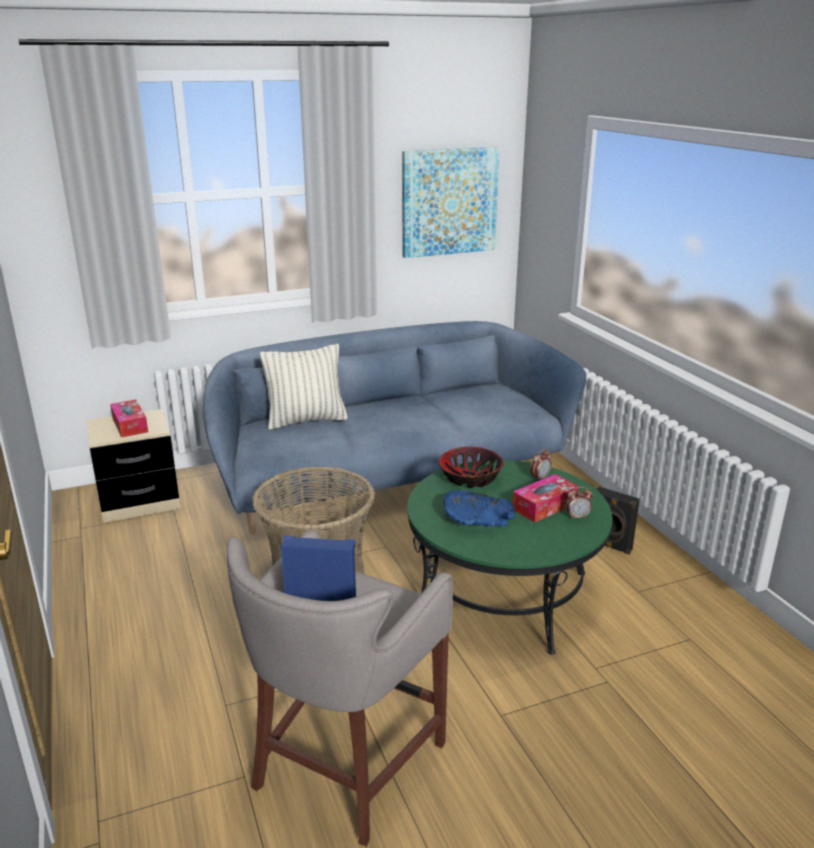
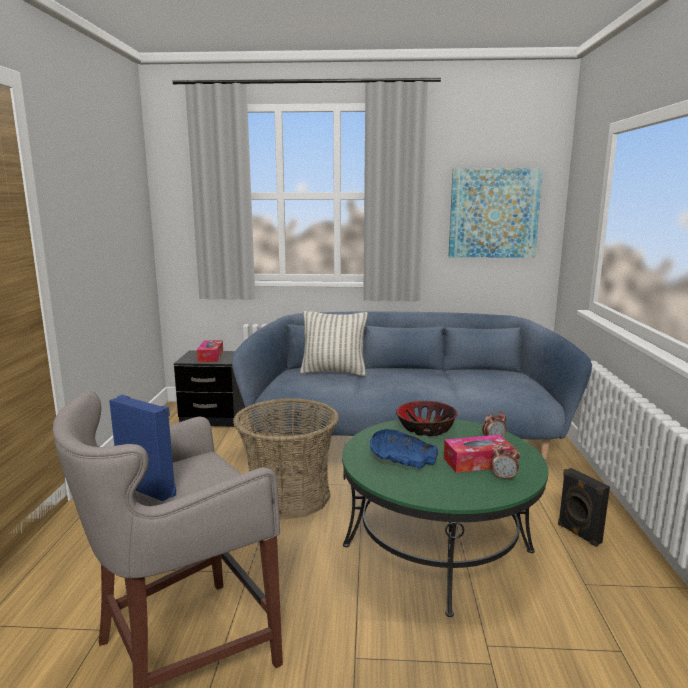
camera: 25 degrees right, 10 degrees down
(140, 502) = (213, 418): beige nightstand -> black nightstand

